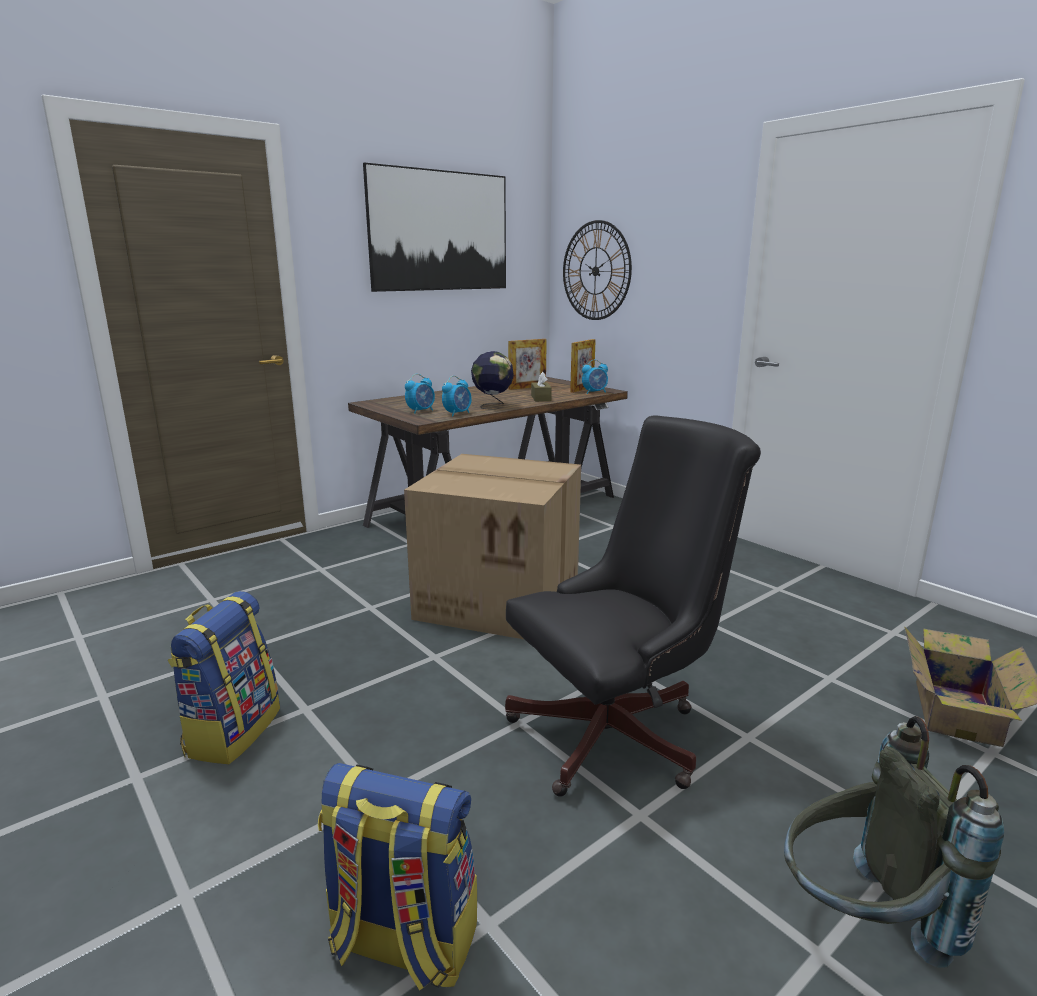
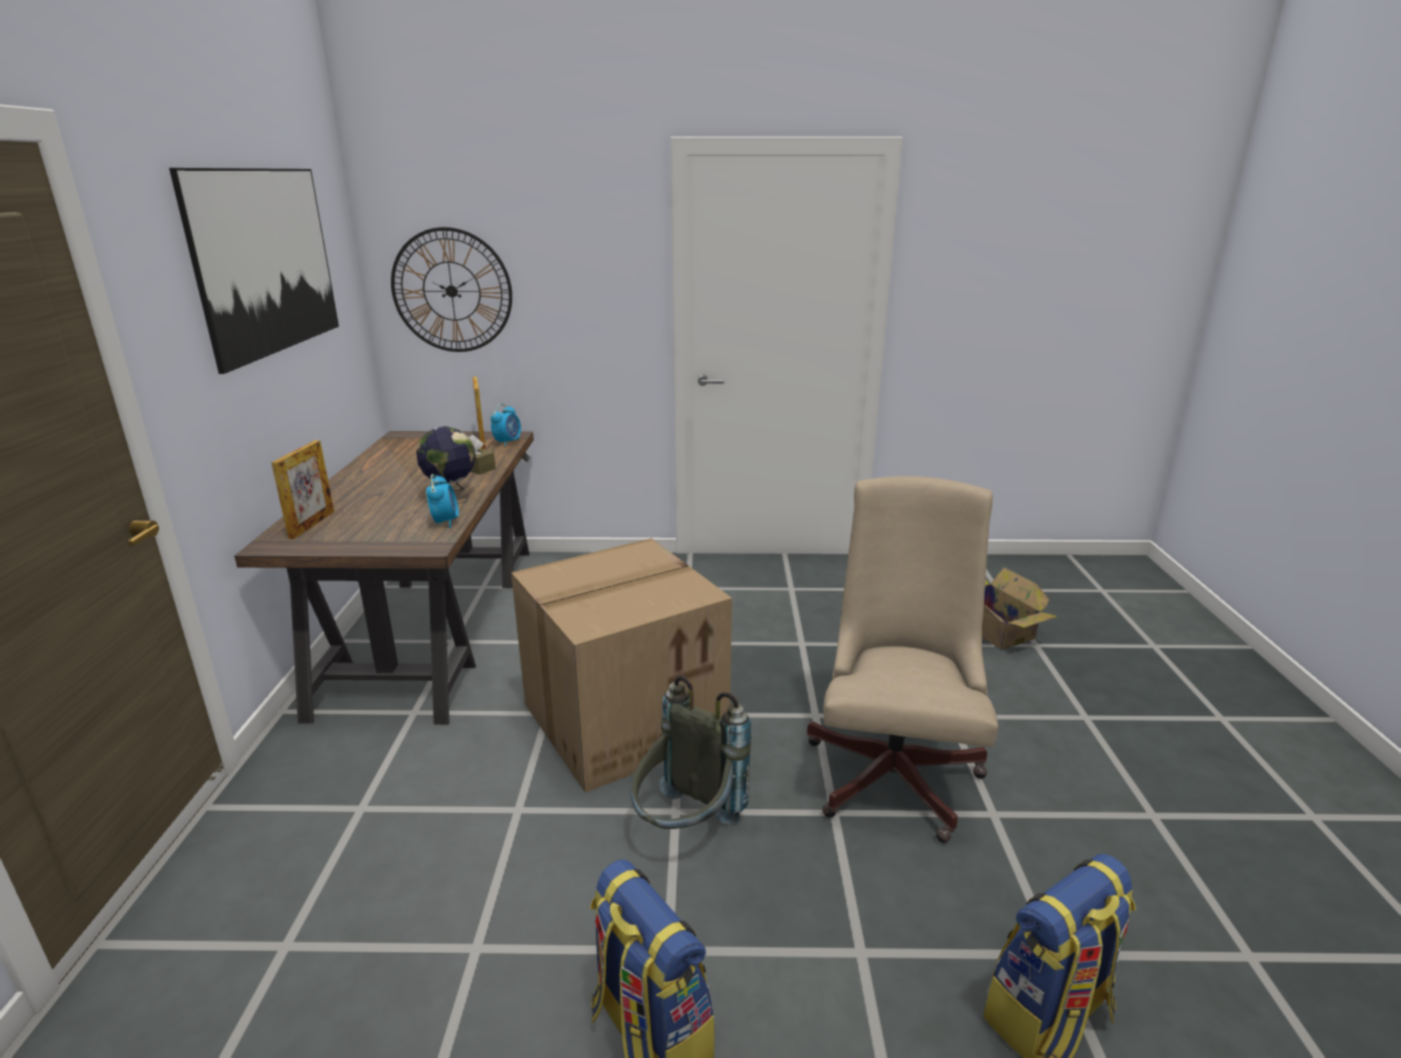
camera: 50 degrees left, 5 degrees up
(421, 411) = (389, 534): alarm clock -> none
(527, 387) = (414, 455): picture frame -> picture frame (312, 524)
(619, 732) = (895, 769): black office chair -> beige office chair
(860, 922) = (1137, 784): grey backpack -> grey backpack (686, 828)

